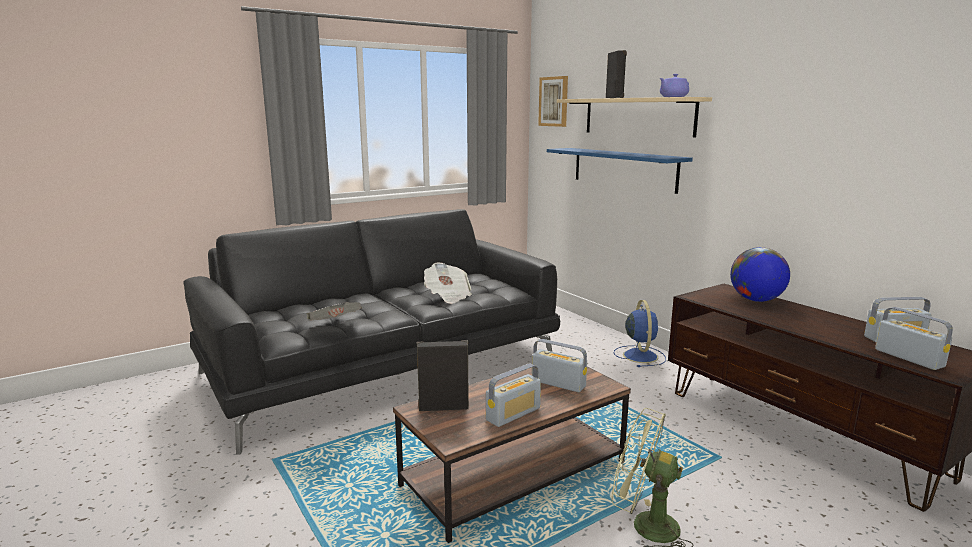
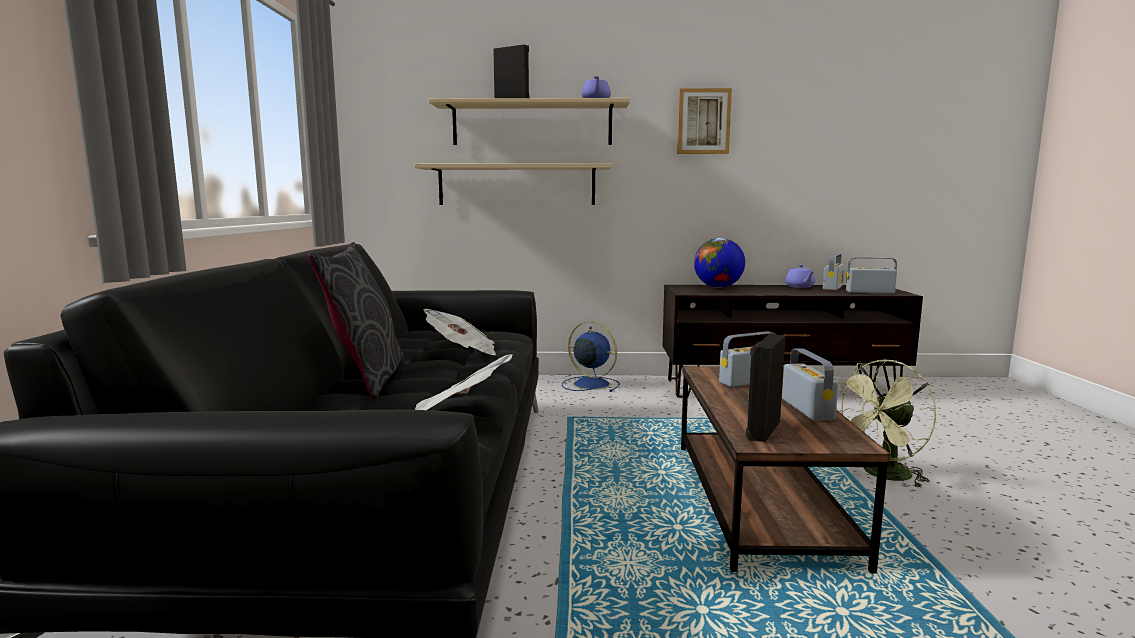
camera: 55 degrees left, 5 degrees down
(372, 296) = (366, 378): none -> grey pillow
(554, 101) = (387, 107): picture -> picture (703, 121)
(623, 169) = (516, 185): blue shelf -> beige shelf
(855, 325) = (800, 286): none -> purple teapot

